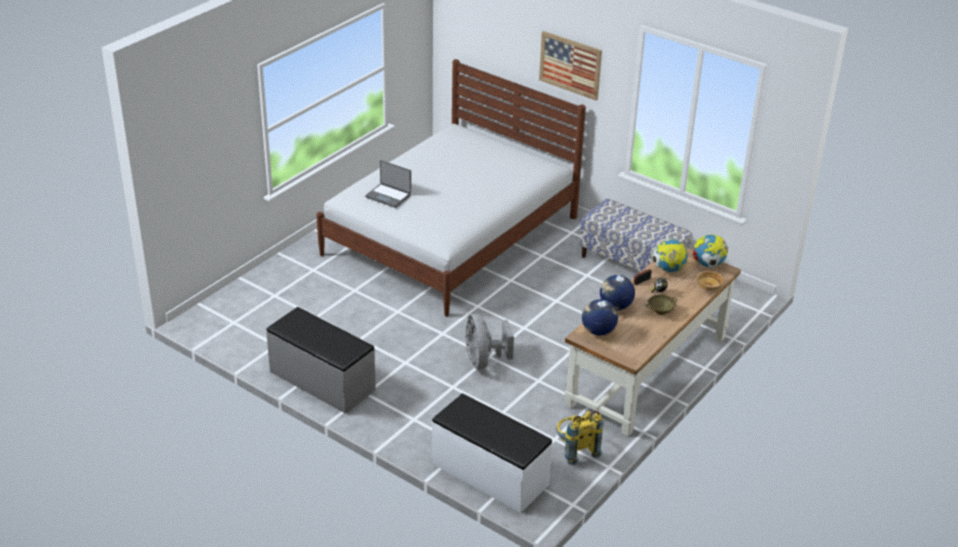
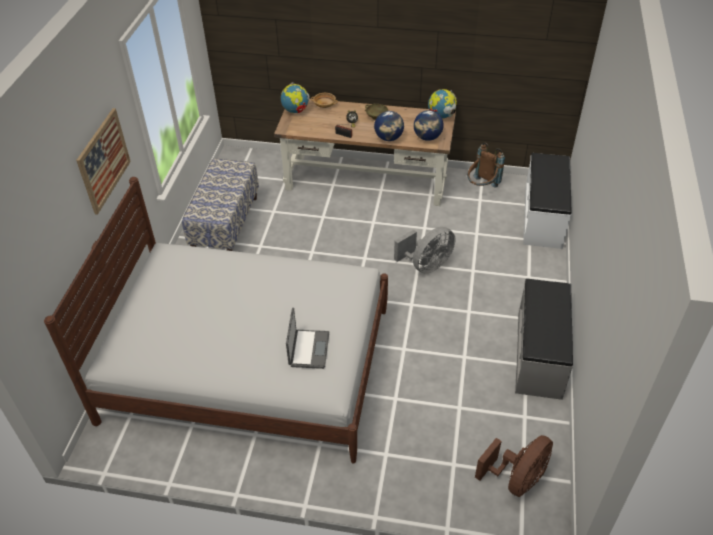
camera: 115 degrees left, 10 degrees up
(233, 318) = (517, 479): none -> brown fan
(575, 450) = (481, 187): yellow backpack -> brown backpack
(668, 269) = (317, 126): globe -> globe (441, 116)

